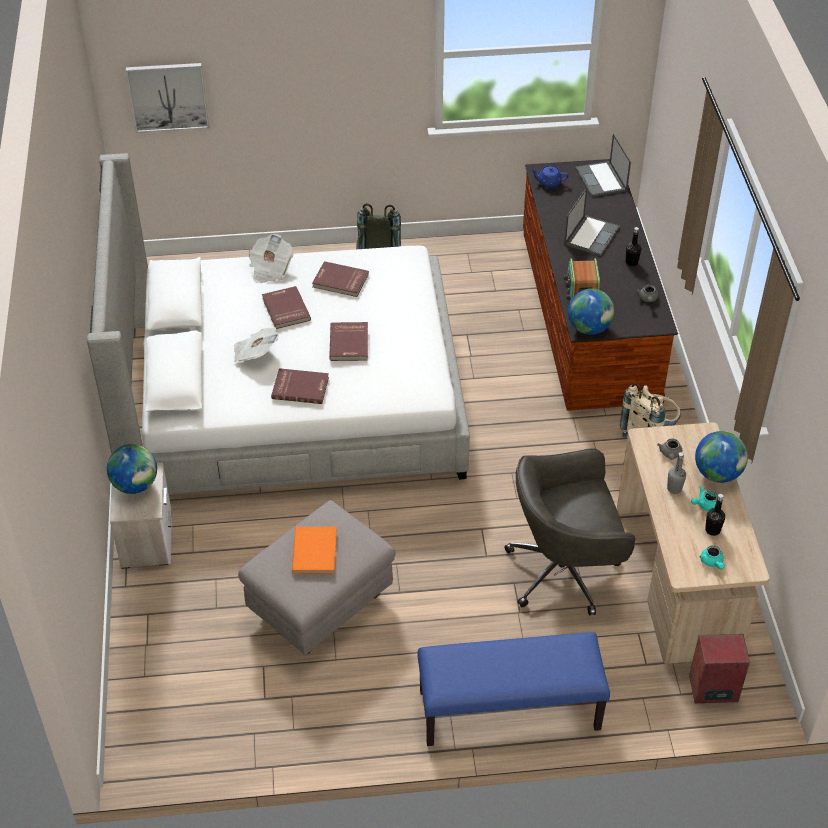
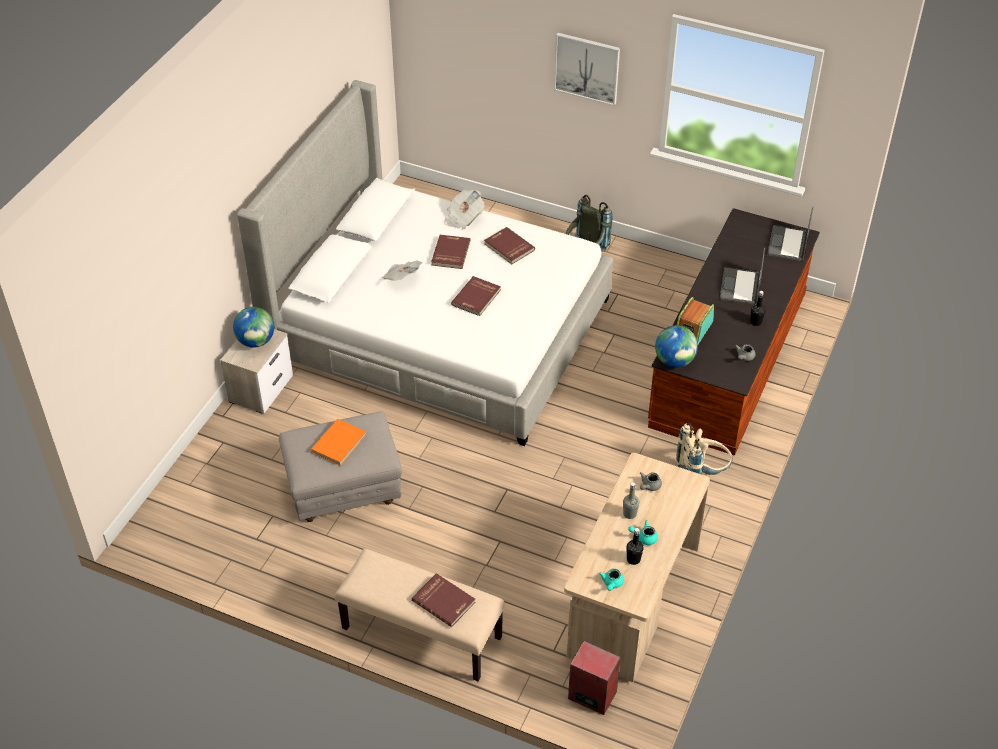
camera: 30 degrees right, 0 degrees up
(168, 96) = (445, 52): picture -> picture (587, 68)
(300, 387) = (415, 316): red book -> red book (444, 601)
(508, 711) = (420, 633): blue bench -> beige bench
(548, 182) = (740, 230): blue teapot -> none
(565, 571) = (546, 550): grey office chair -> none
(591, 235) = (740, 287): laptop -> laptop turned 135 degrees clockwise
(717, 473) = (675, 518): globe -> none

